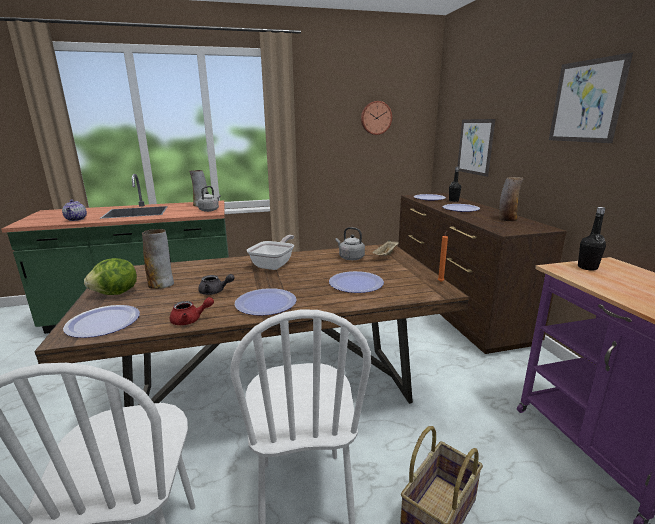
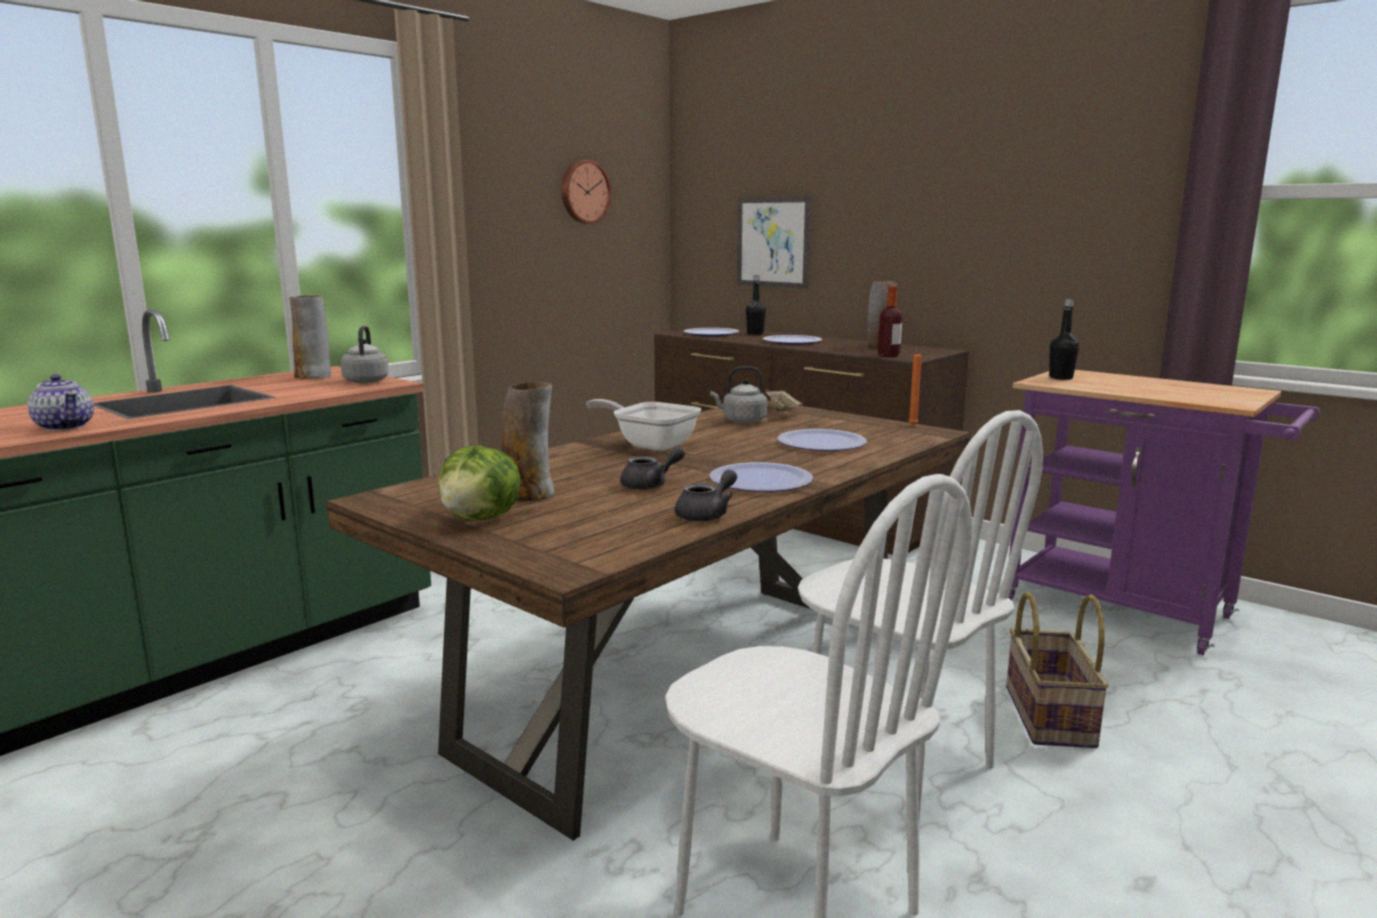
camera: 35 degrees left, 5 degrees down
(103, 322) = (576, 546): plate -> none
(190, 320) = (707, 515): red teapot -> grey teapot
(274, 264) = (650, 444): frying pan -> frying pan turned 45 degrees counterclockwise
(495, 227) = (889, 355): none -> bottle
(586, 101) = (970, 172): picture -> none

